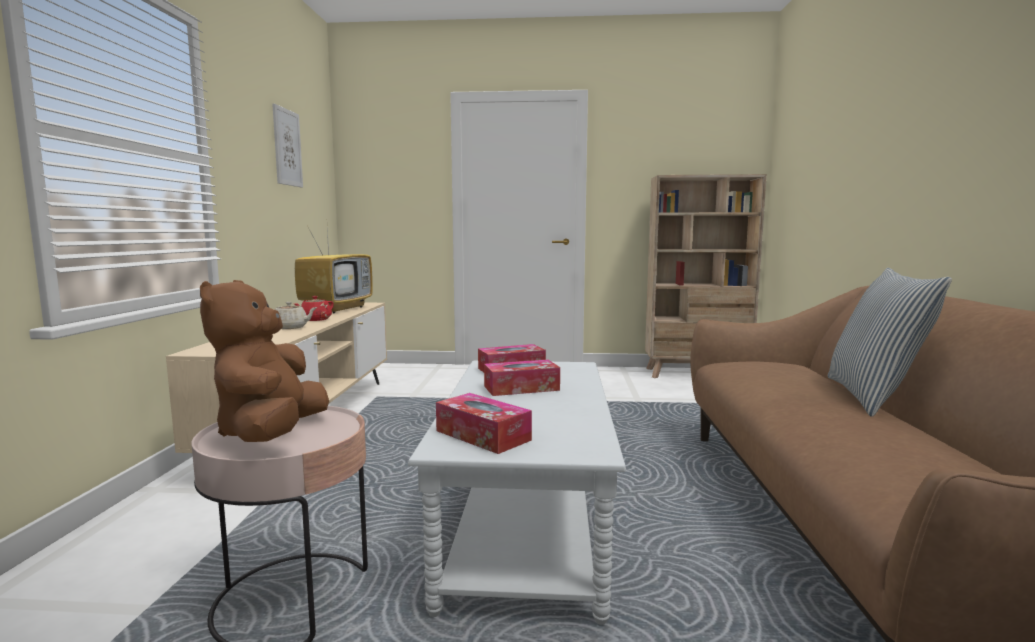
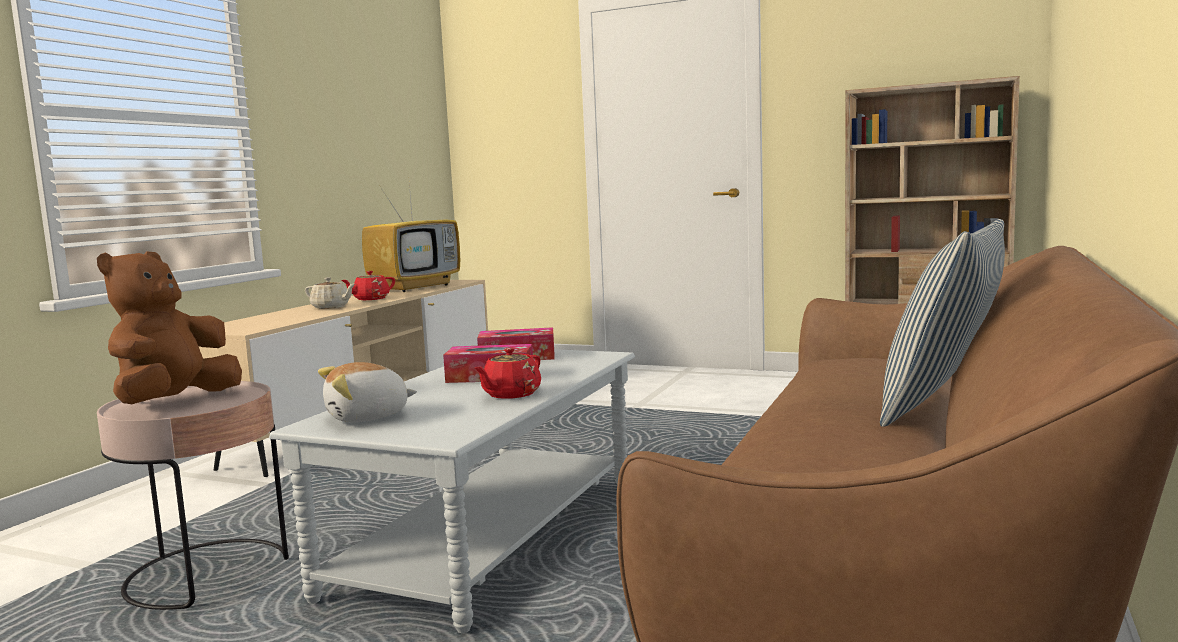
camera: 20 degrees right, 0 degrees up
(287, 147) = (366, 94): picture -> none
(483, 435) = (368, 417): tissue box -> plush toy
(570, 405) = (510, 394): none -> red teapot

